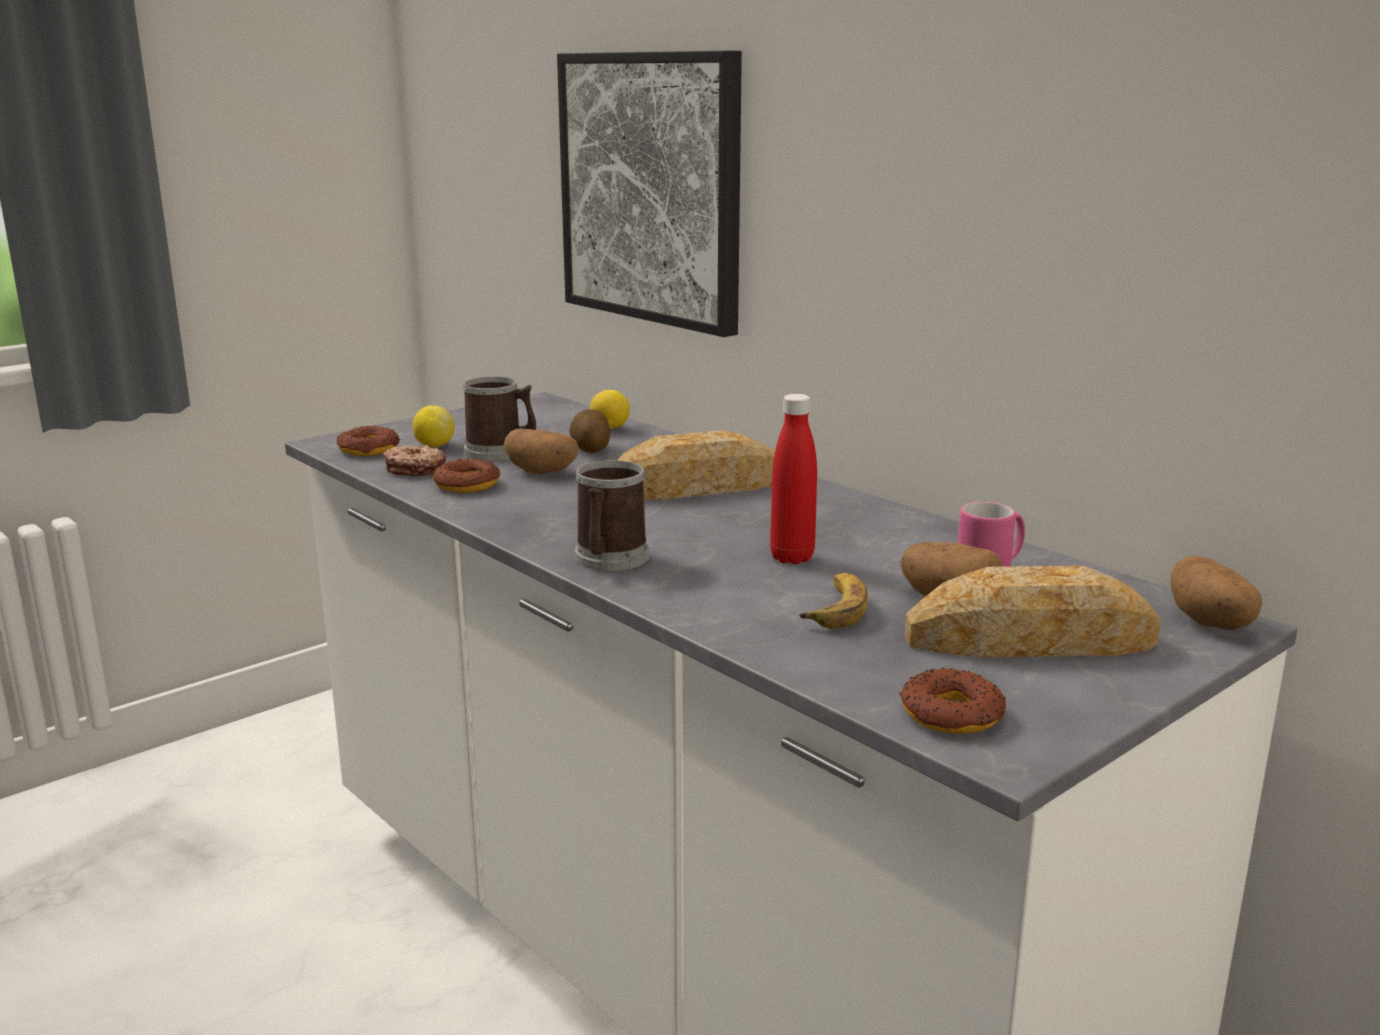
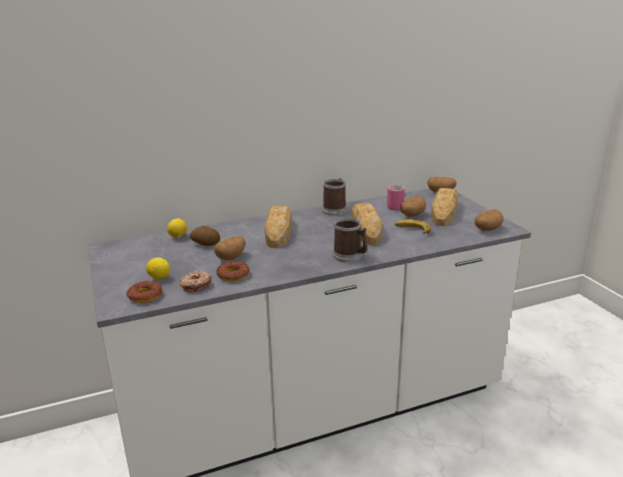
camera: 70 degrees left, 5 degrees up
(501, 452) = (189, 263): mug -> mug (335, 209)
(651, 188) = (159, 118): picture -> none
(792, 557) = (366, 228): red bottle -> bread
(951, 714) = (487, 229): donut -> potato

